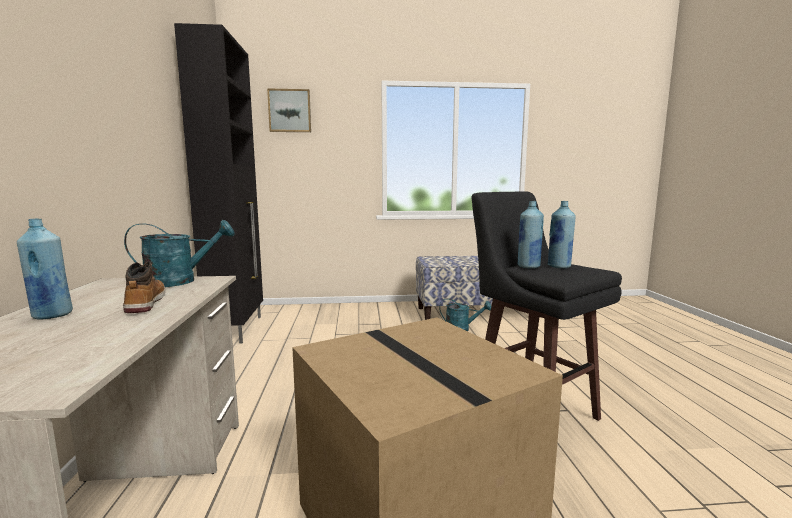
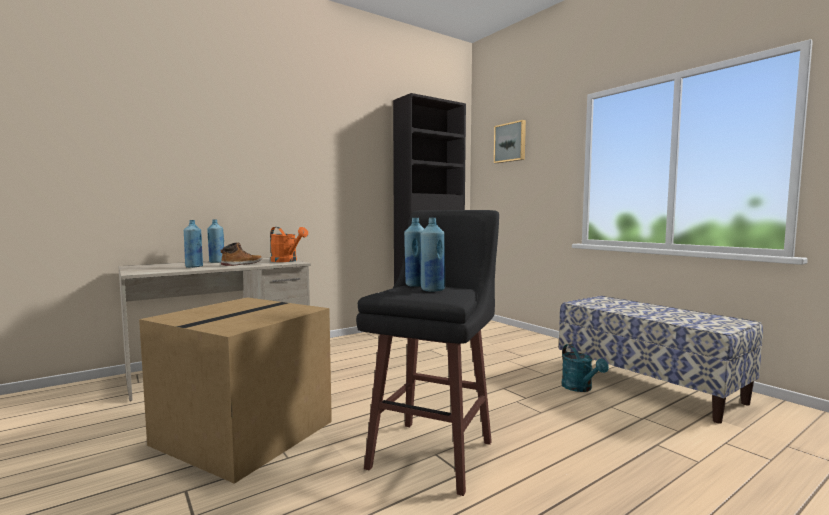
camera: 60 degrees right, 5 degrees down
(90, 333) = (194, 267): none -> blue bottle
(180, 281) = (287, 261): turquoise watering can -> orange watering can

